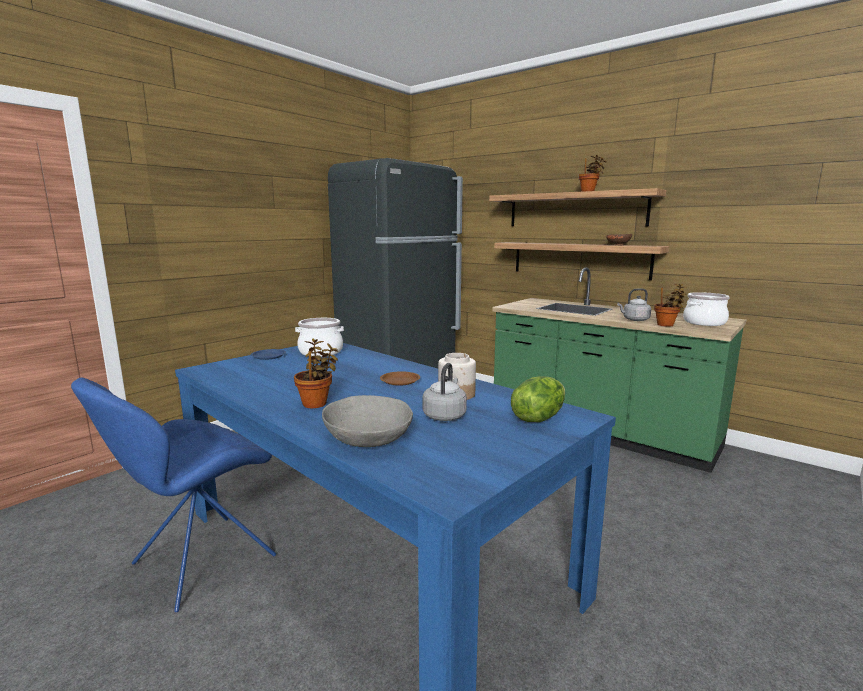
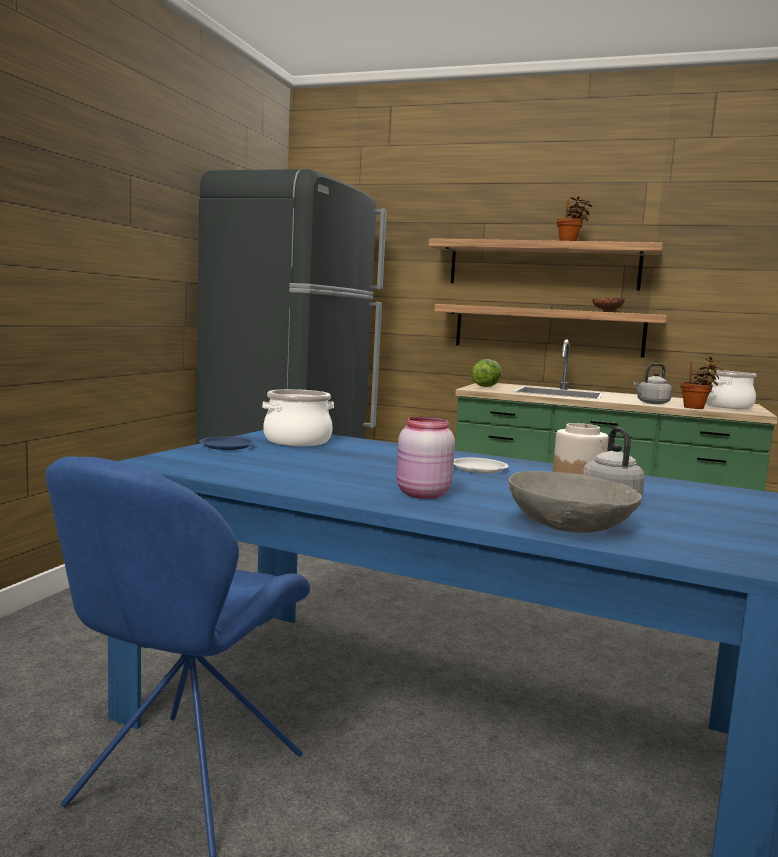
camera: 20 degrees left, 5 degrees down
(317, 403) = (421, 494): potted plant -> pink jar
(399, 381) = (478, 469): brown plate -> white plate
(537, 417) = (713, 497): lettuce -> lettuce (485, 386)

